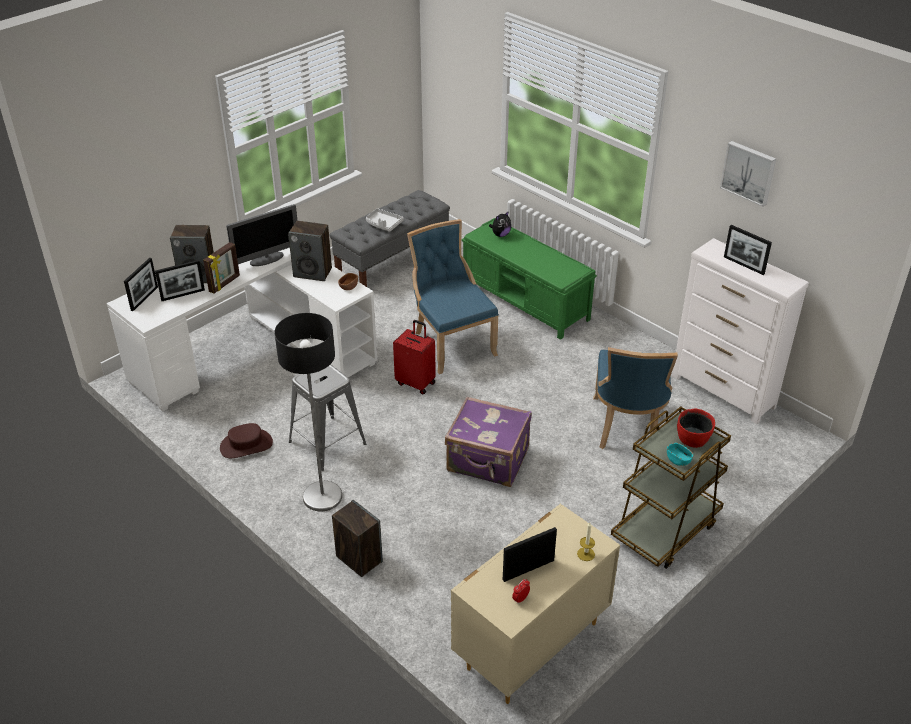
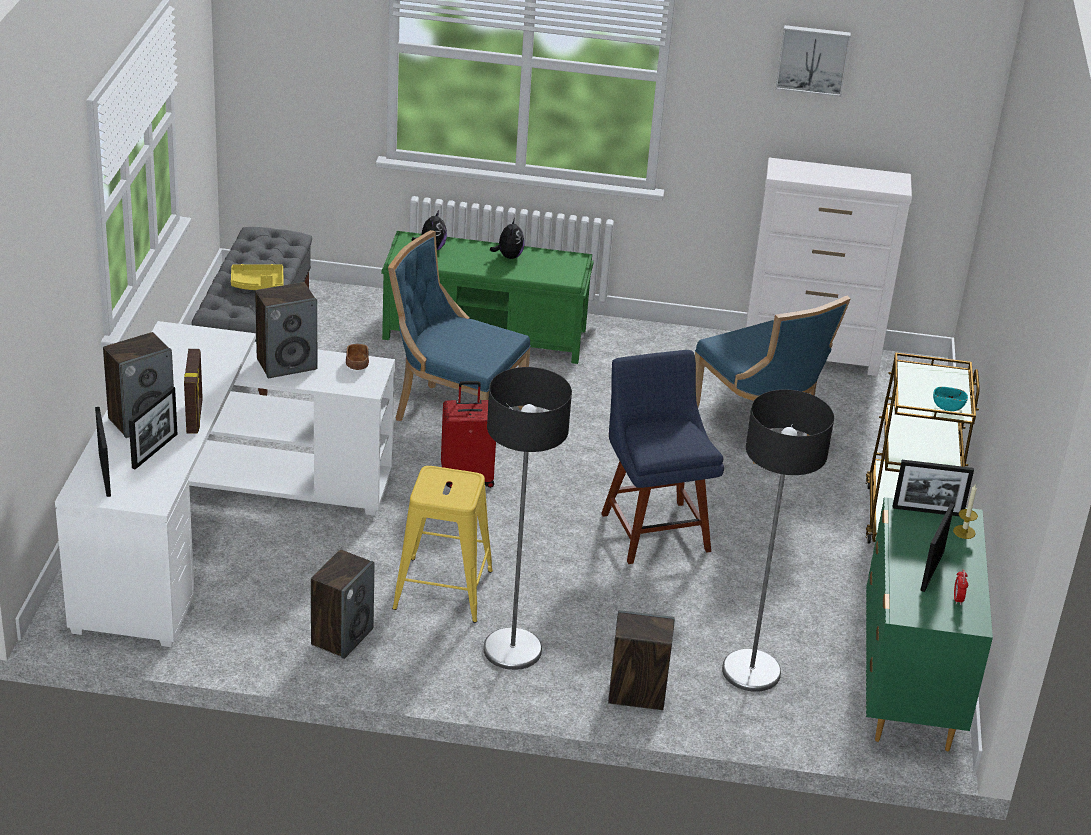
camera: 40 degrees left, 5 degrees down
(246, 445) = (342, 636): brown hat -> speaker
(267, 259) = (210, 367): monitor -> none
(327, 443) = (443, 589): grey stool -> yellow stool
(383, 224) = (258, 284): grey tray -> yellow tray
(442, 581) = (751, 672): none -> floor lamp
(488, 461) = (653, 528): purple suitcase -> blue chair
(530, 646) = (908, 688): beige dresser -> green dresser
(540, 254) = (508, 256): none -> plush toy
(693, 438) = (936, 380): red bowl -> none
(743, 265) = (833, 176): picture frame -> picture frame (927, 511)

